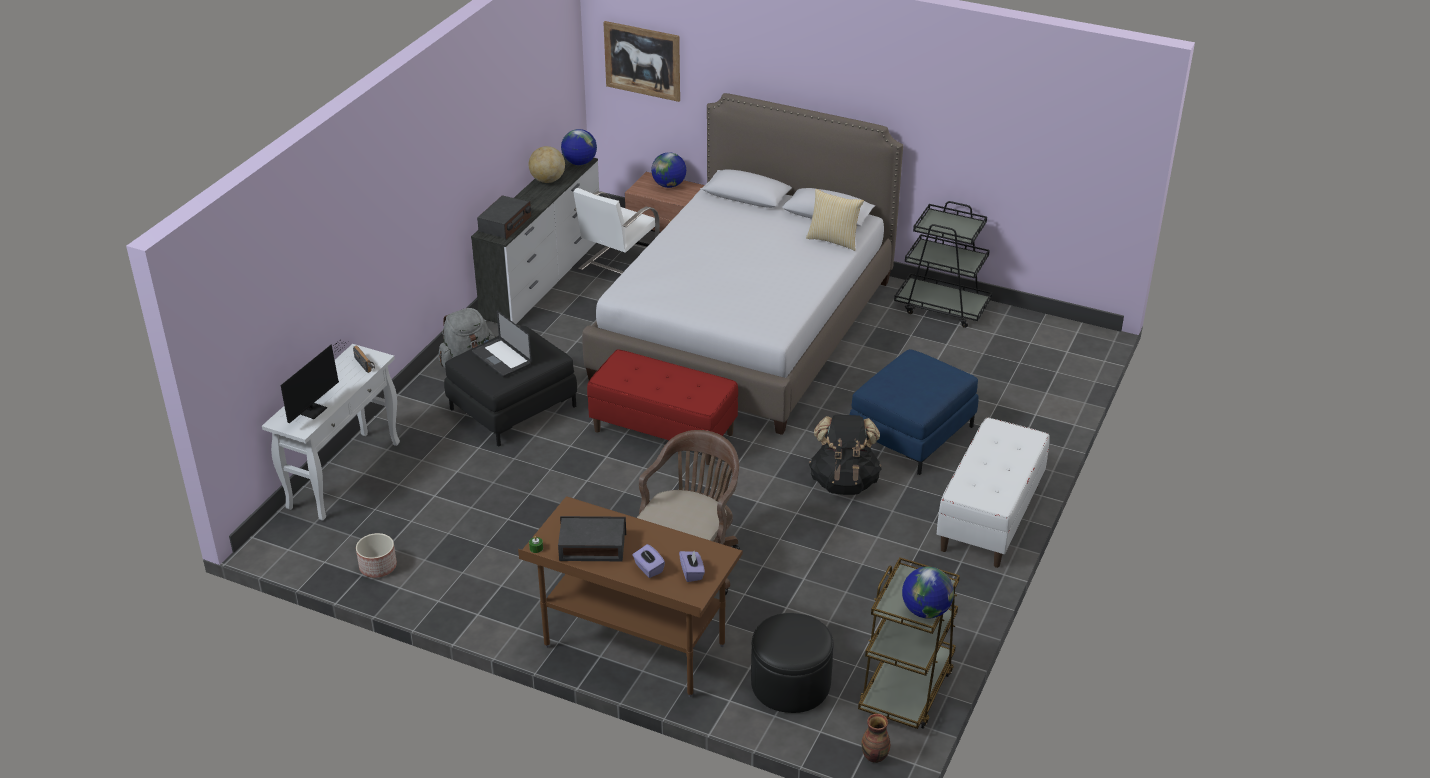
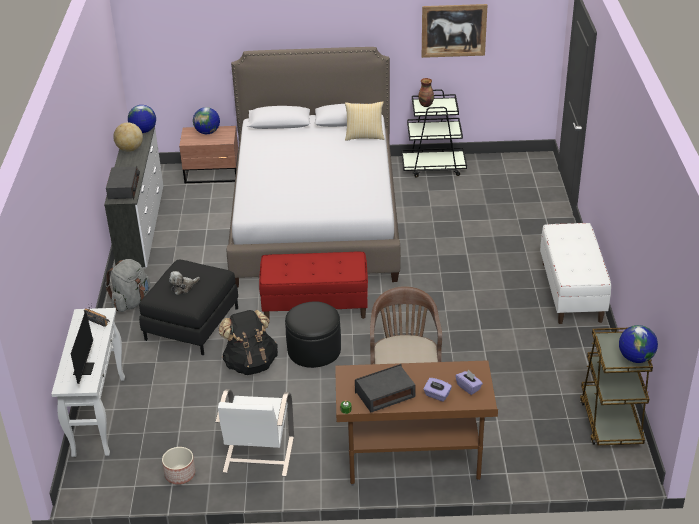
camera: 25 degrees left, 0 degrees up
(501, 359) = (183, 287): laptop -> plush toy
(617, 266) = (190, 202): white chair -> white chair (258, 456)
(642, 60) = (170, 42): picture -> picture (453, 30)
(790, 684) = (536, 446): black ottoman -> black ottoman (314, 350)
(844, 482) = (463, 299): black backpack -> black backpack (250, 363)
(875, 756) = (627, 473): vase -> vase (426, 105)
(912, 434) = (480, 254): blue ottoman -> none

